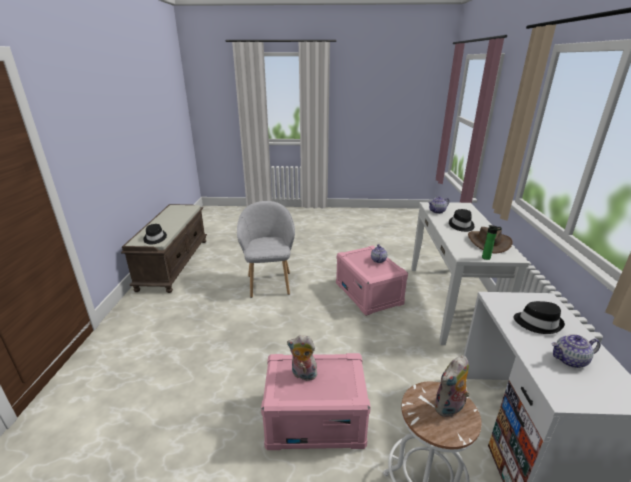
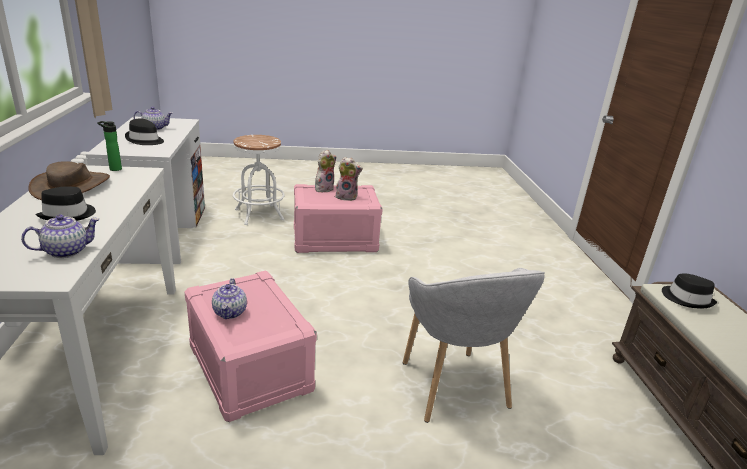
camera: 170 degrees right, 0 degrees up
(449, 408) = (251, 141): plush toy -> plush toy (324, 189)

